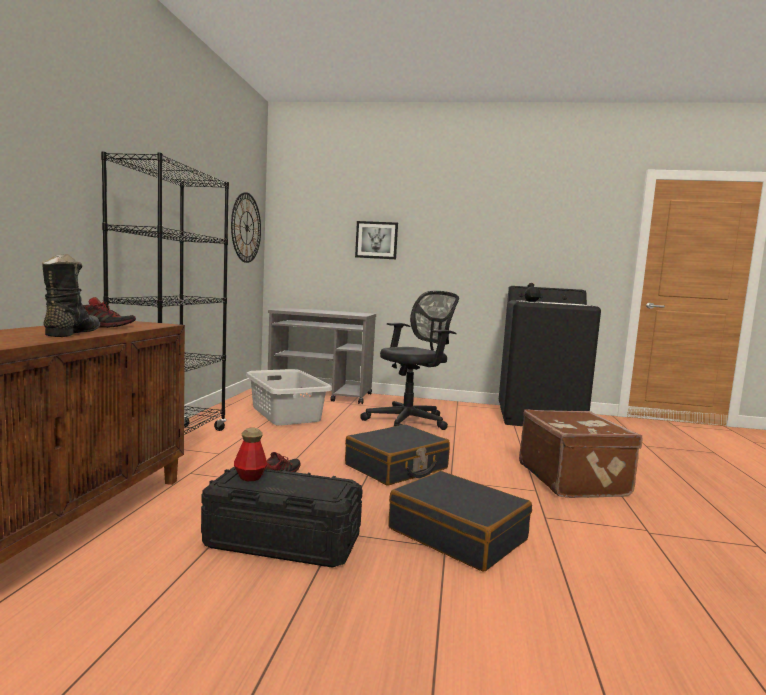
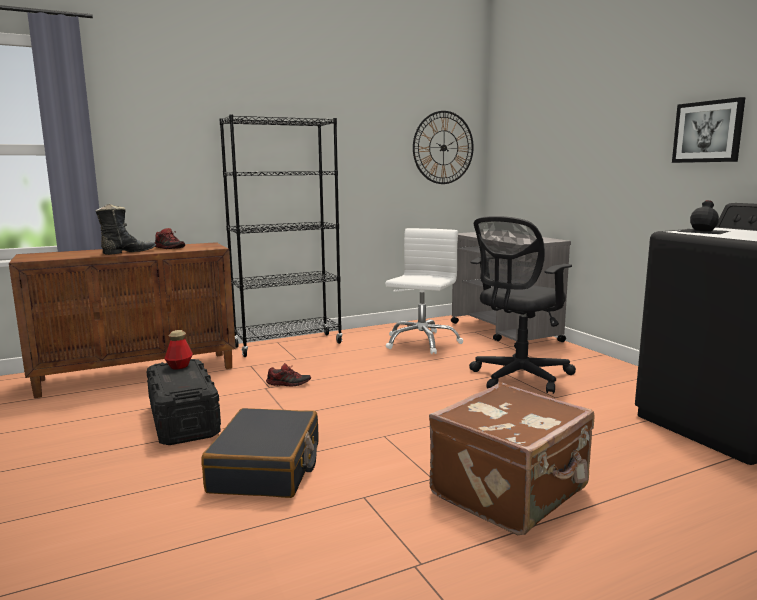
camera: 55 degrees right, 5 degrees up
(286, 414) = (421, 342): grey laundry basket -> white office chair
(376, 240) = (576, 145): picture -> picture (708, 132)
(397, 467) = (375, 409): black suitcase -> none
(410, 421) = (517, 378): black office chair -> black office chair turned 120 degrees clockwise

